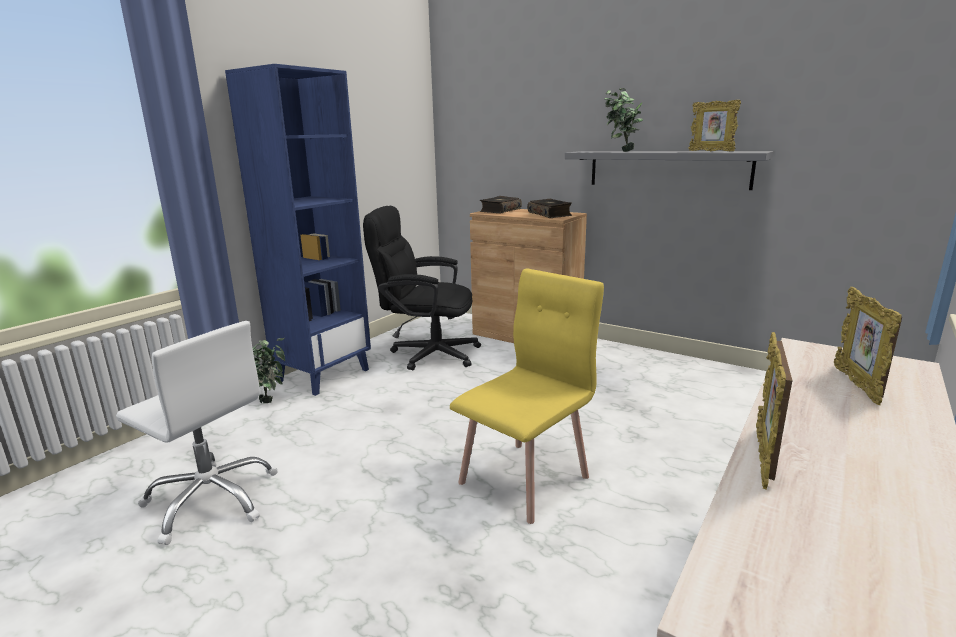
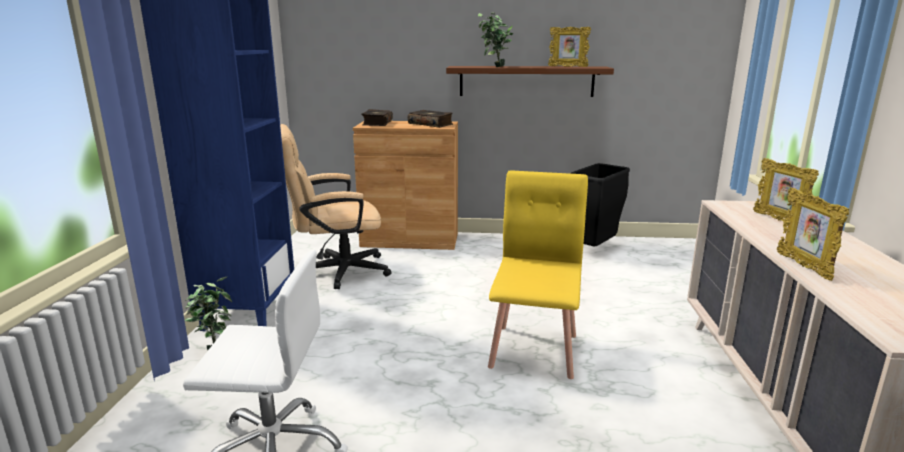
camera: 30 degrees left, 0 degrees up
(427, 353) = (335, 272): black office chair -> beige office chair
(667, 169) = (526, 81): grey shelf -> brown shelf
(725, 384) = (594, 250): none -> black trash can

